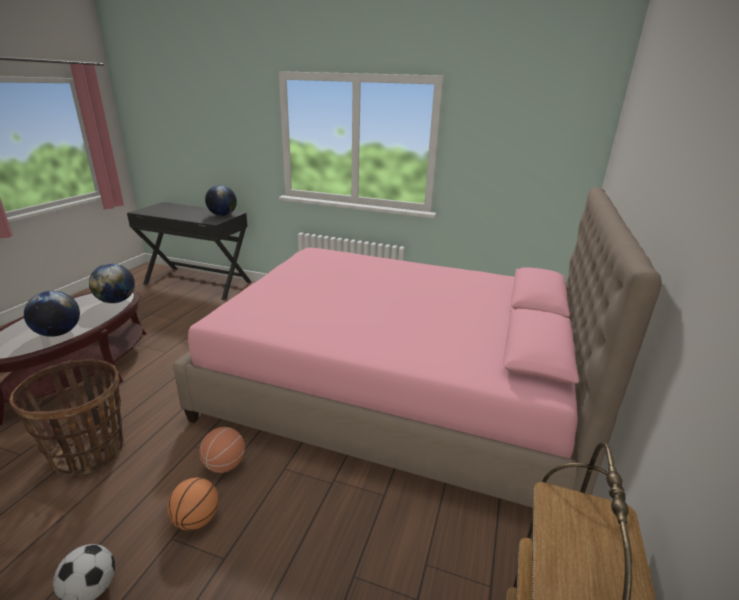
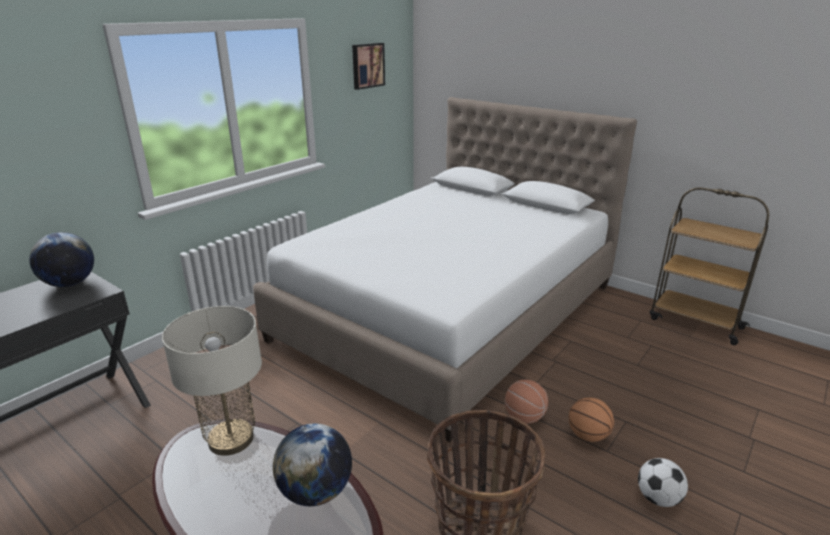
camera: 70 degrees left, 0 degrees up
(116, 301) = (231, 439): globe -> table lamp
(395, 390) = (450, 312): pink bed -> white bed
(522, 132) = (367, 65): none -> picture

